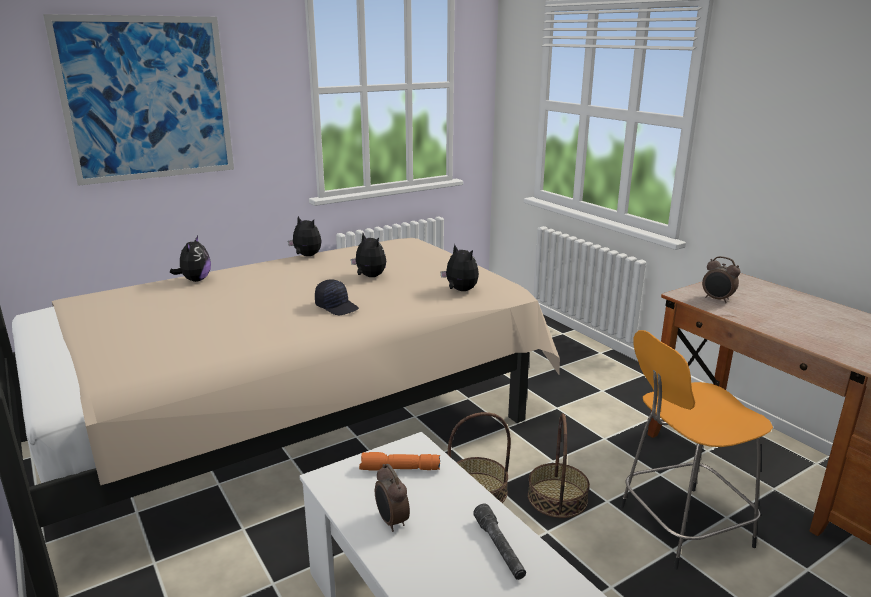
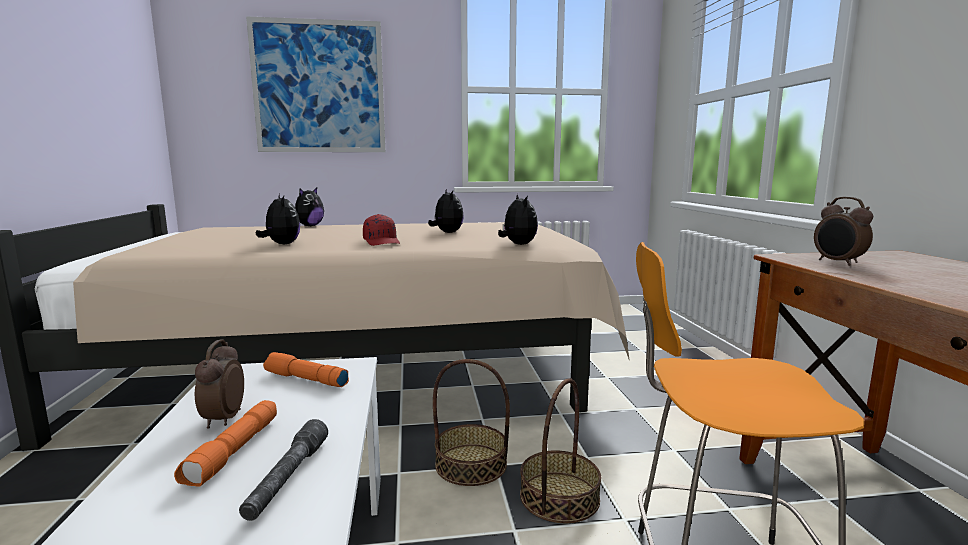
camera: 25 degrees right, 10 degrees down
(306, 256) = (419, 223): plush toy -> plush toy (281, 244)
(337, 307) = (382, 242): black cap -> red cap
(440, 542) = (235, 452): none -> orange flashlight

